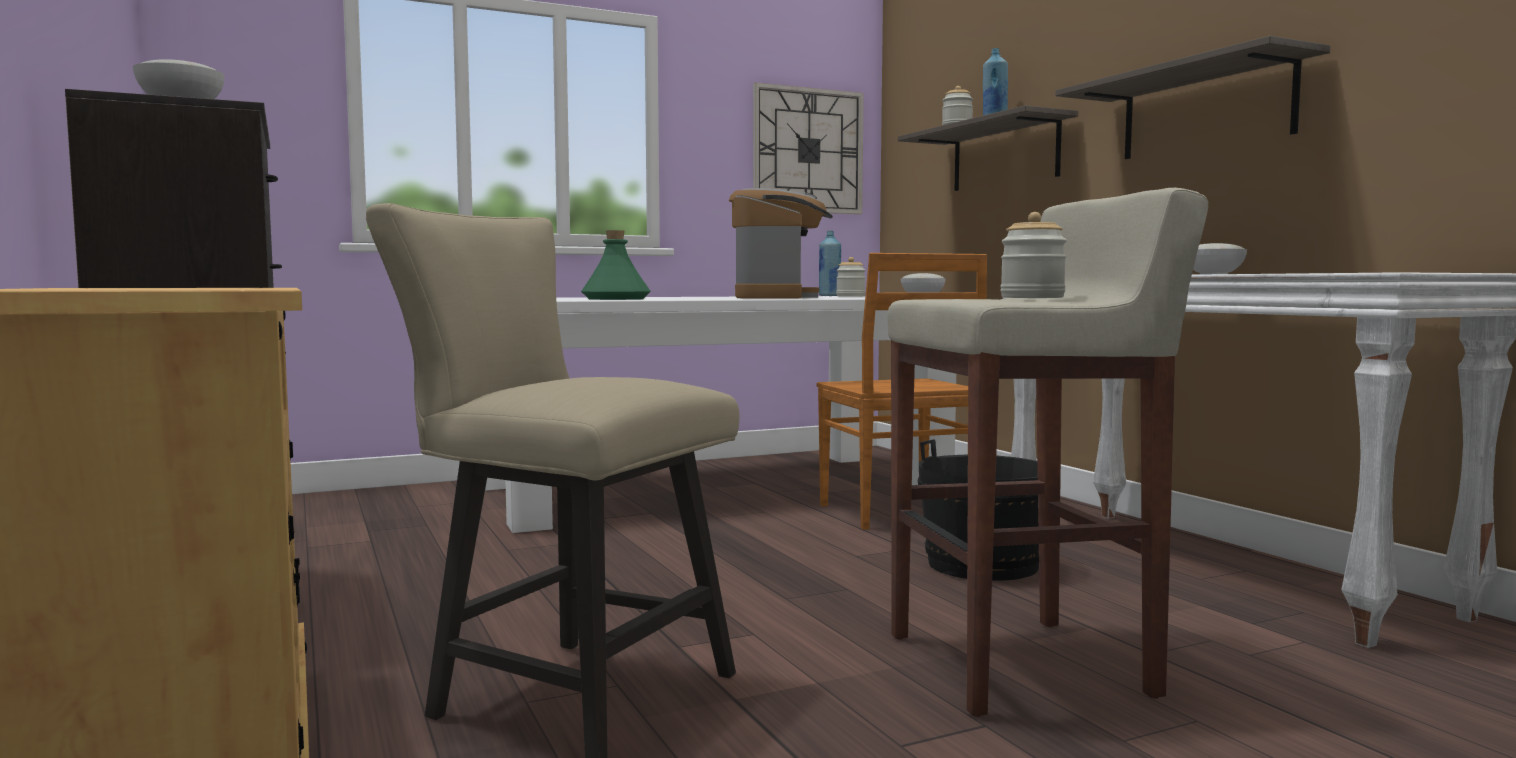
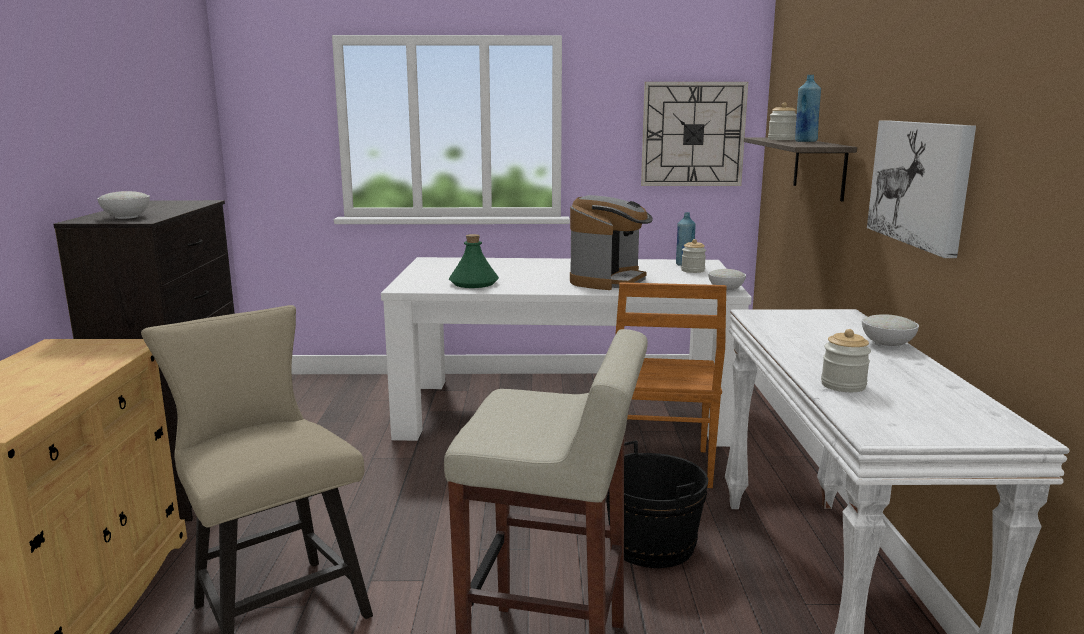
camera: 25 degrees right, 10 degrees up
(1032, 297) = (532, 428): jar -> jar (843, 385)
(1205, 110) = (920, 183): shelf -> picture

